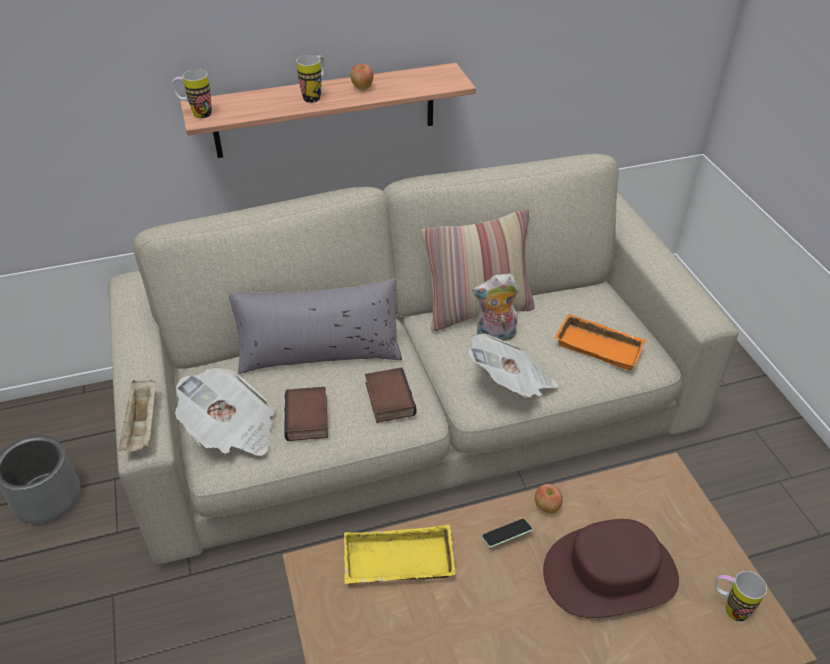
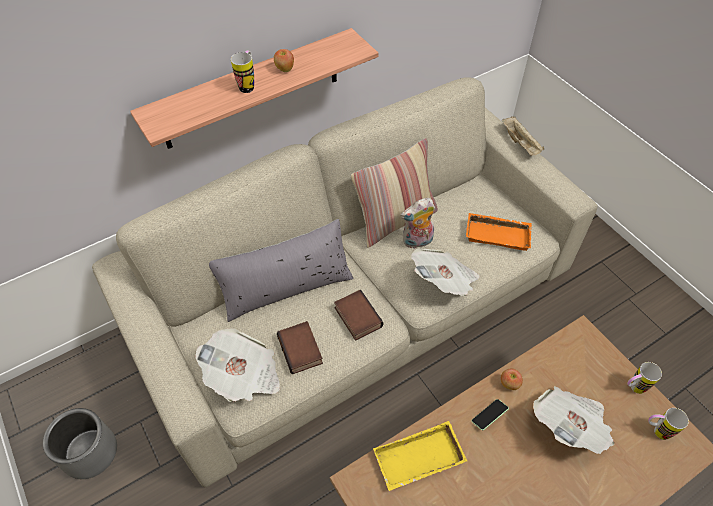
camera: 15 degrees left, 10 degrees up
(143, 426) = (179, 399): beige tray -> beige tray (521, 143)
(196, 114) = (152, 124): mug -> mug (633, 388)
(610, 573) = (570, 426): brown hat -> newspaper

